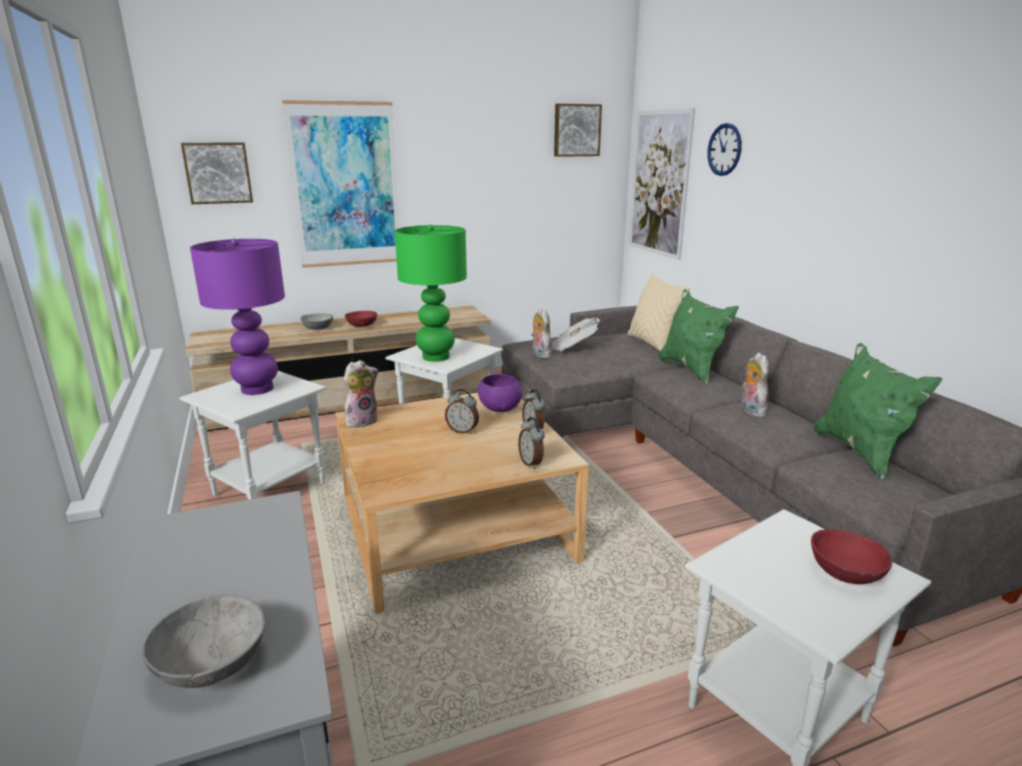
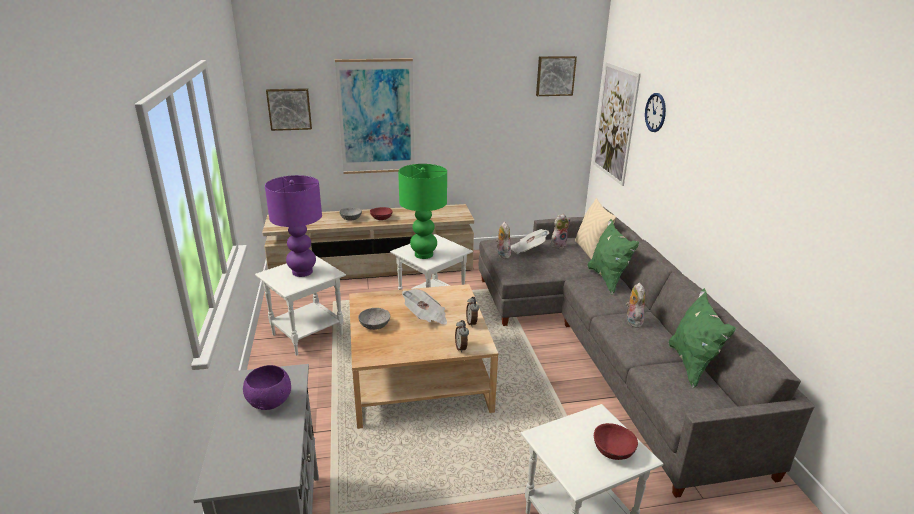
camera: 10 degrees right, 5 degrees up
(211, 662) = (252, 455): grey bowl -> grey bowl (374, 325)
(362, 421) = (364, 302): plush toy -> plush toy (558, 245)
(462, 431) = (426, 317): alarm clock -> newspaper
(499, 408) = (456, 301): purple bowl -> purple bowl (269, 401)

